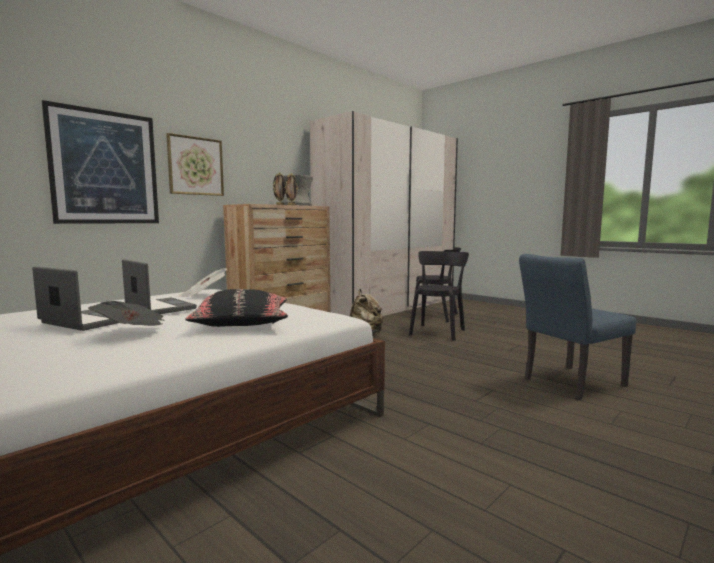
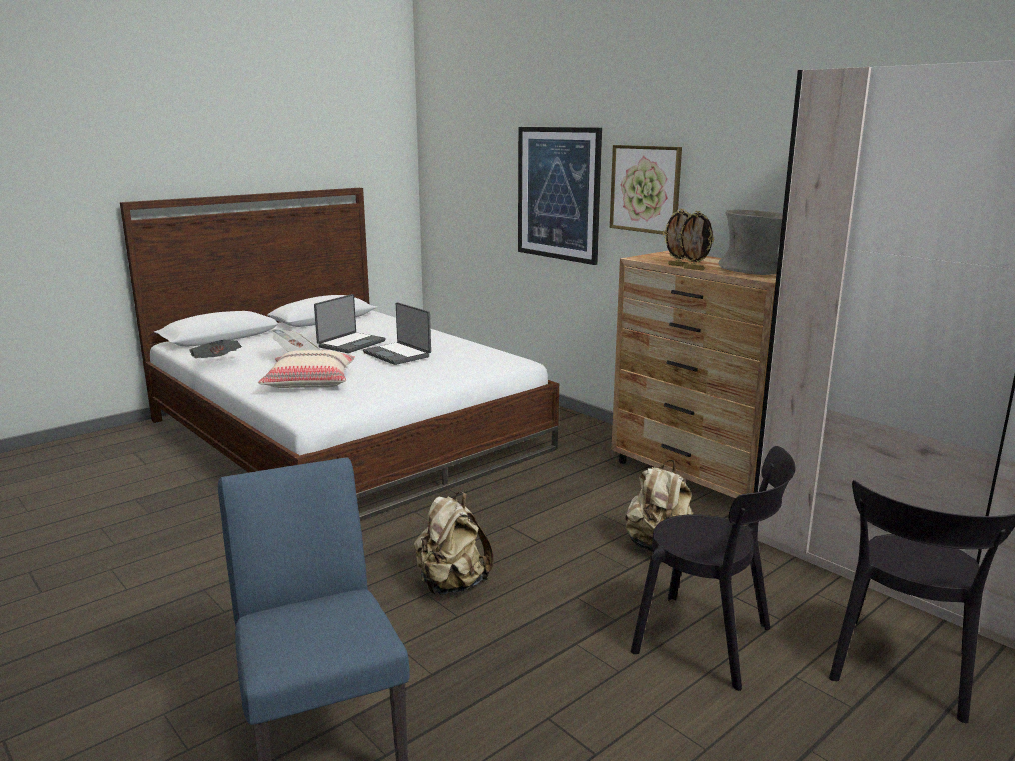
camera: 95 degrees right, 10 degrees up
(159, 308) = (398, 354): laptop -> laptop turned 90 degrees clockwise
(203, 295) = (470, 362): newspaper -> newspaper (217, 363)
(242, 322) = (309, 381): black pillow -> beige pillow
(421, 369) = (451, 585): none -> beige backpack

